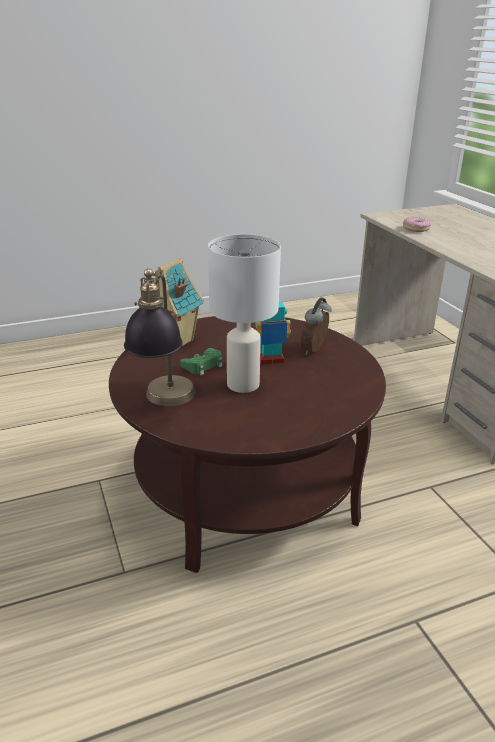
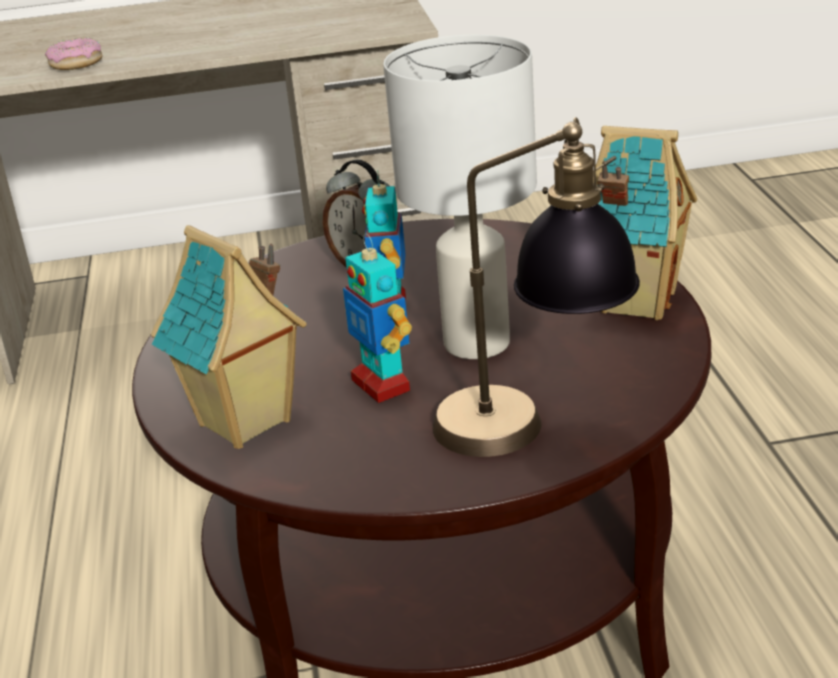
camera: 75 degrees left, 0 degrees up
(203, 365) = (382, 385): green game controller -> toy robot
(294, 427) = (635, 302): none -> toy house

